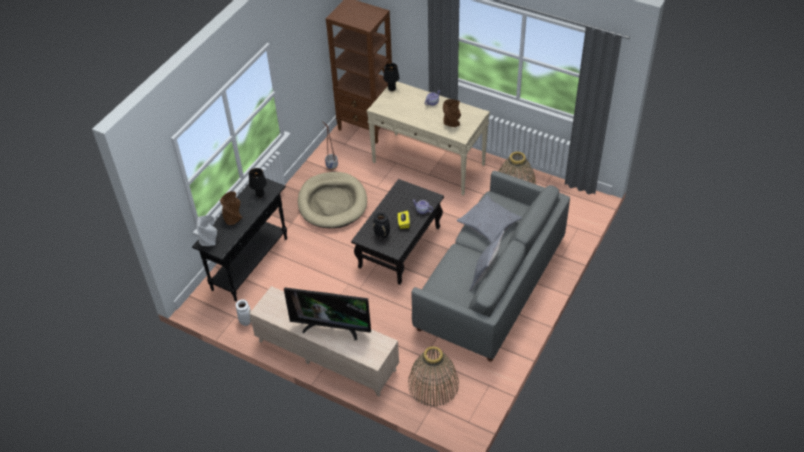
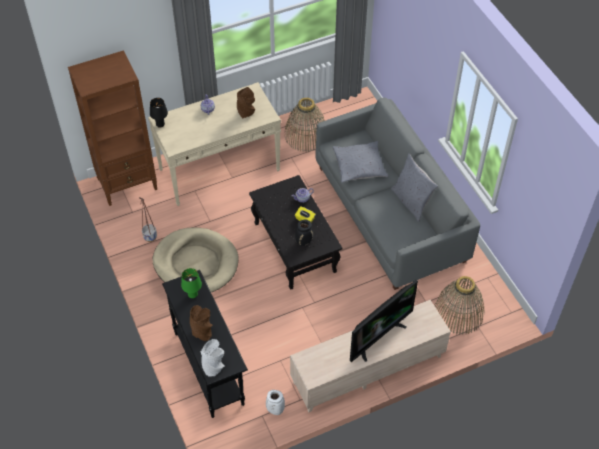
camera: 55 degrees left, 5 degrees up
(260, 195) = (193, 294): black table lamp -> green table lamp

